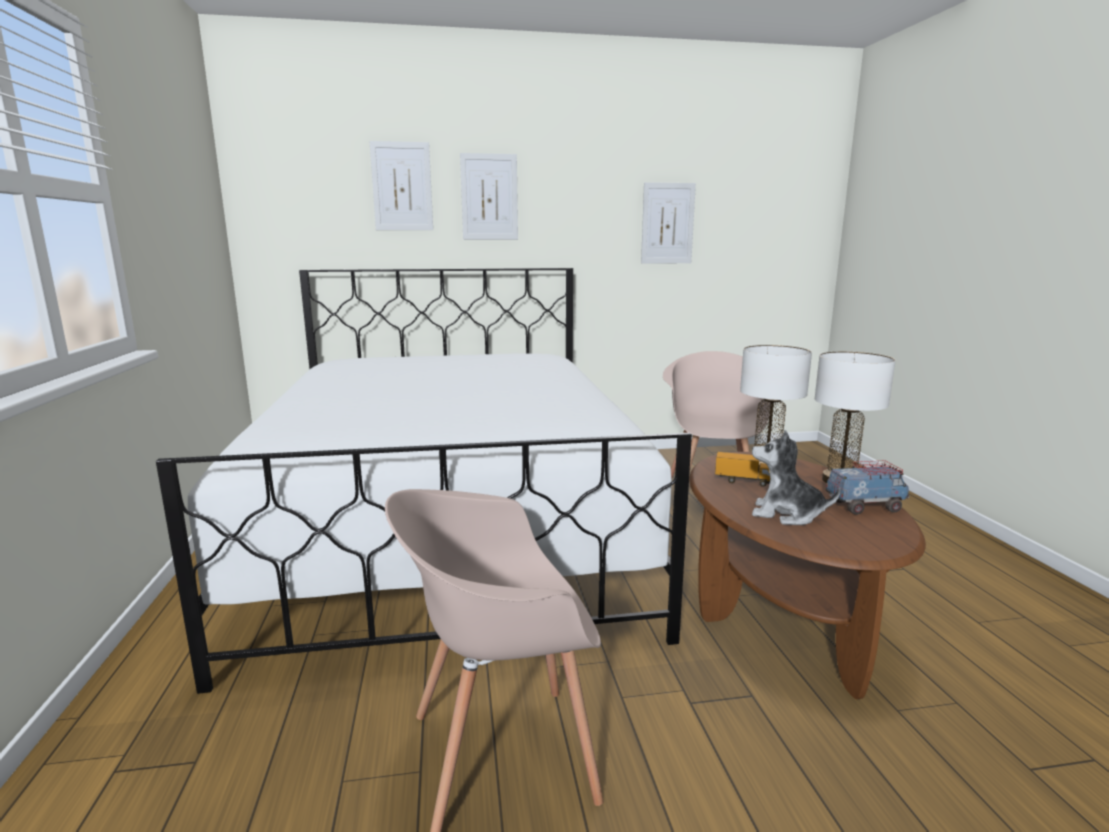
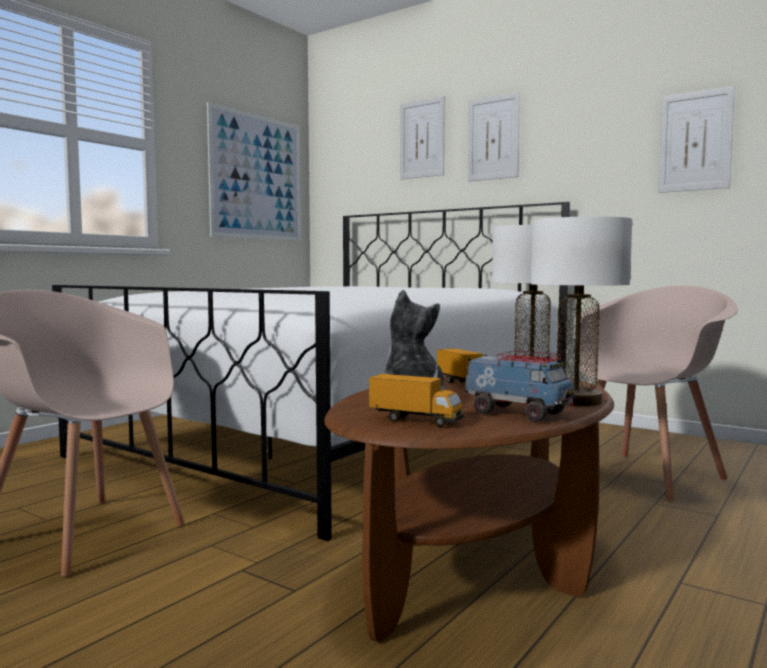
camera: 45 degrees right, 10 degrees down
(193, 224) = (257, 177): none -> picture
(859, 537) = (416, 421): none -> toy truck

